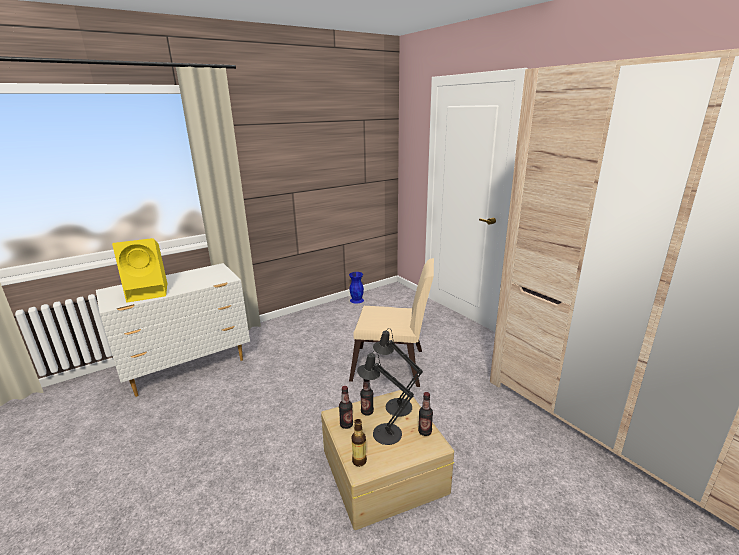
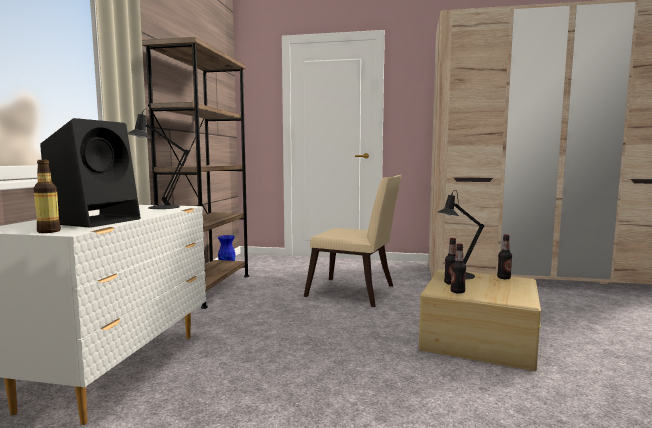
camera: 45 degrees left, 15 degrees down
(149, 292) = (97, 221): yellow speaker -> black speaker
(315, 317) = (208, 289): none -> brown bookcase
(359, 461) = (513, 300): bottle -> bottle (49, 231)
(383, 432) = (486, 286): black table lamp -> black table lamp (159, 207)
(393, 367) = (355, 293): beige chair -> beige chair turned 60 degrees clockwise

